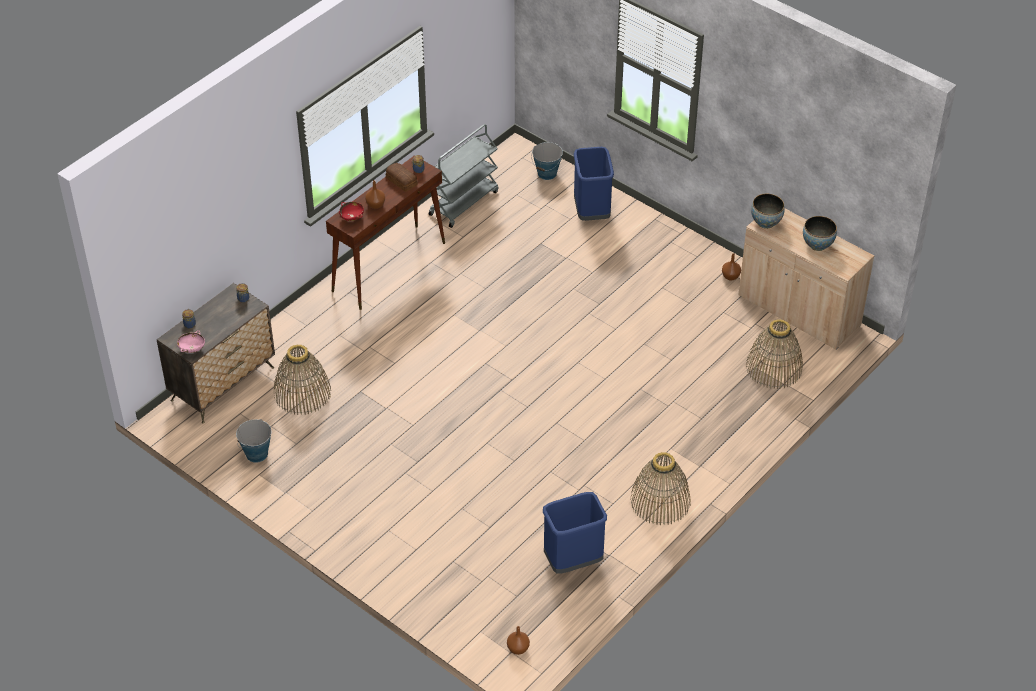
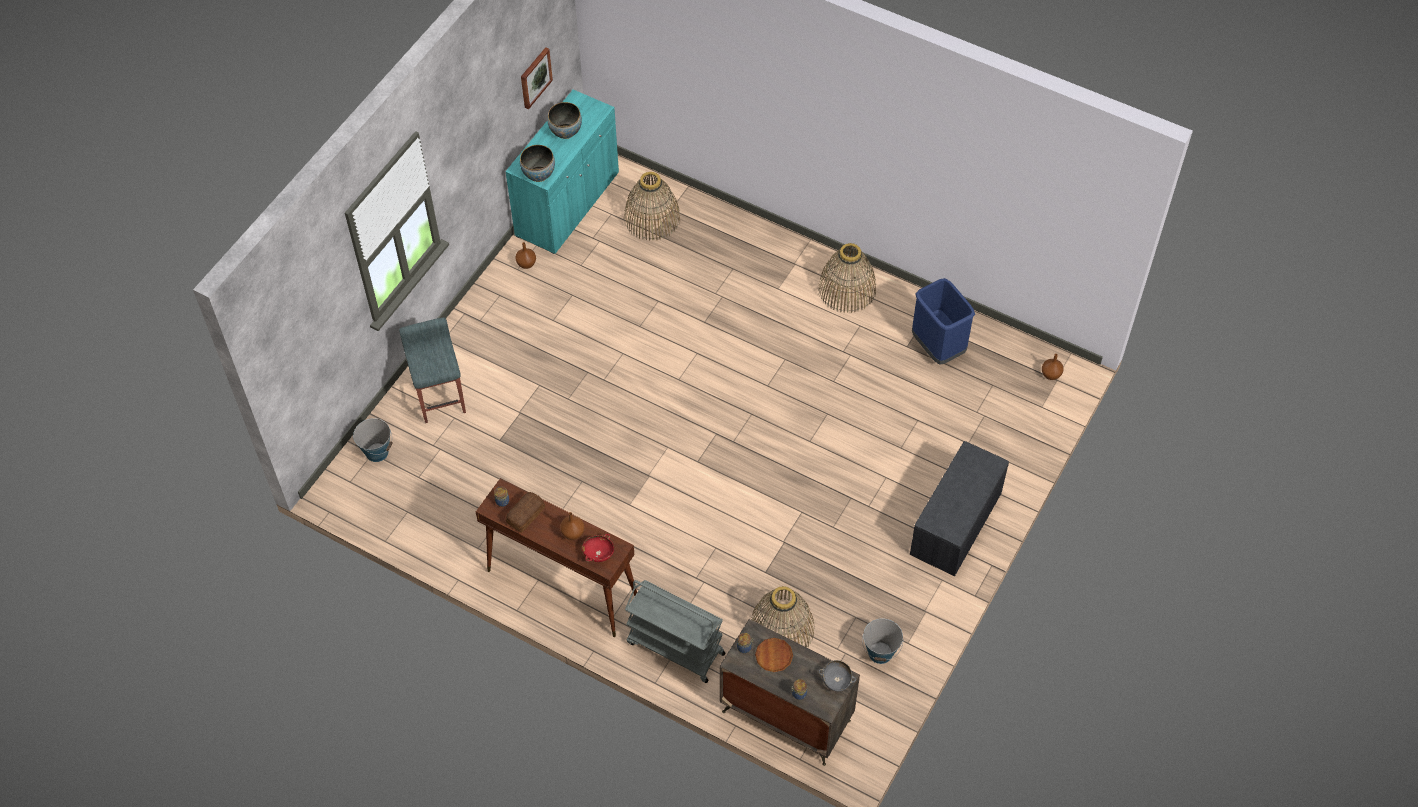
camera: 100 degrees left, 10 degrees up
(191, 348) = (836, 680): pink bowl -> grey bowl
(228, 314) = (774, 656): none -> brown plate
(365, 533) = (956, 525): none -> grey bench
(463, 202) = (439, 529): grey cart -> grey cart (674, 648)
(592, 212) = (440, 398): blue trash can -> grey stool
(799, 311) = (567, 205): beige cabinet -> turquoise cabinet
(837, 181) = (535, 77): none -> picture

